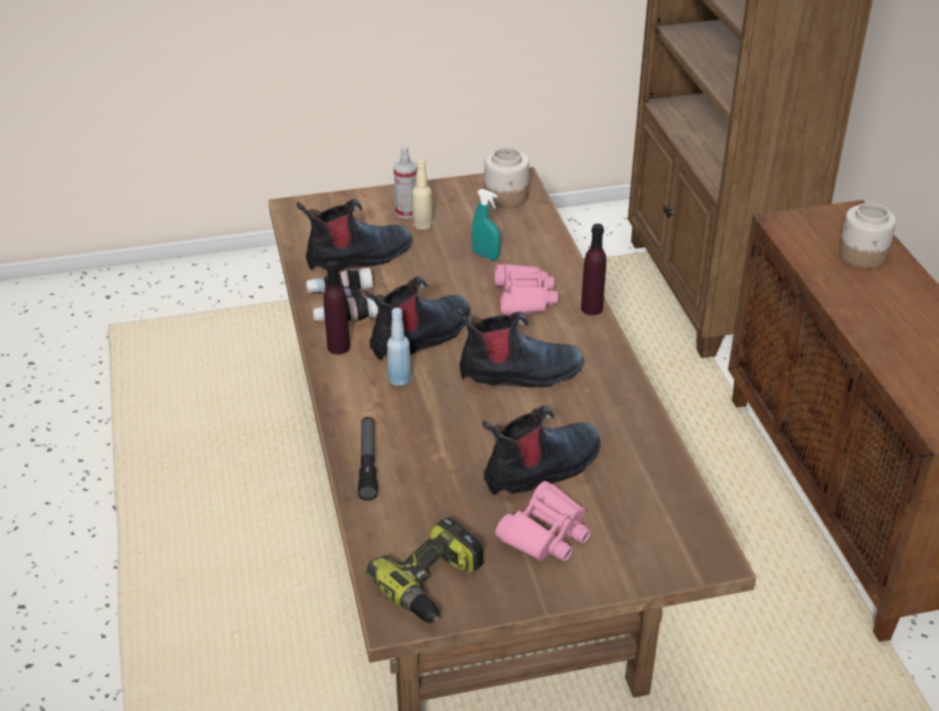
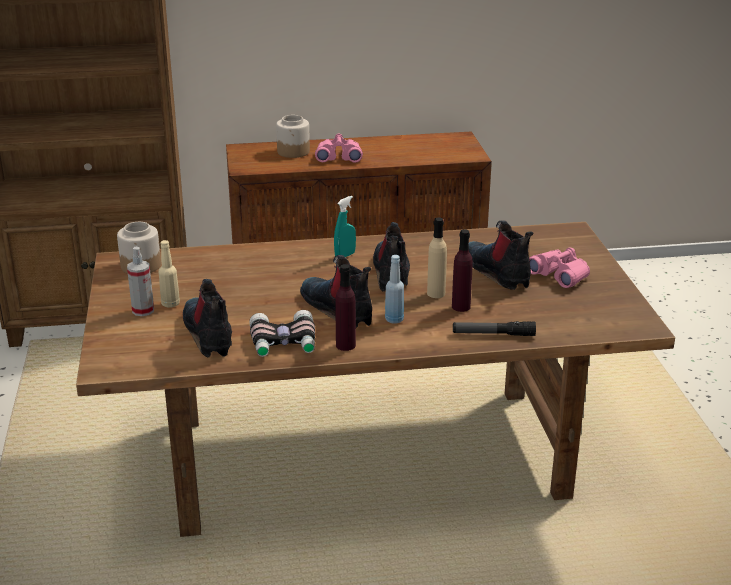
camera: 85 degrees left, 10 degrees down
(433, 584) = (612, 313): power drill -> none
(471, 412) = (436, 293): none -> beige bottle
(485, 255) = (230, 279): turquoise spray bottle -> turquoise spray bottle (345, 256)
(524, 298) = (296, 267): pink binoculars -> pink binoculars (339, 157)
(591, 308) = (317, 244): purple bottle -> purple bottle (461, 307)

